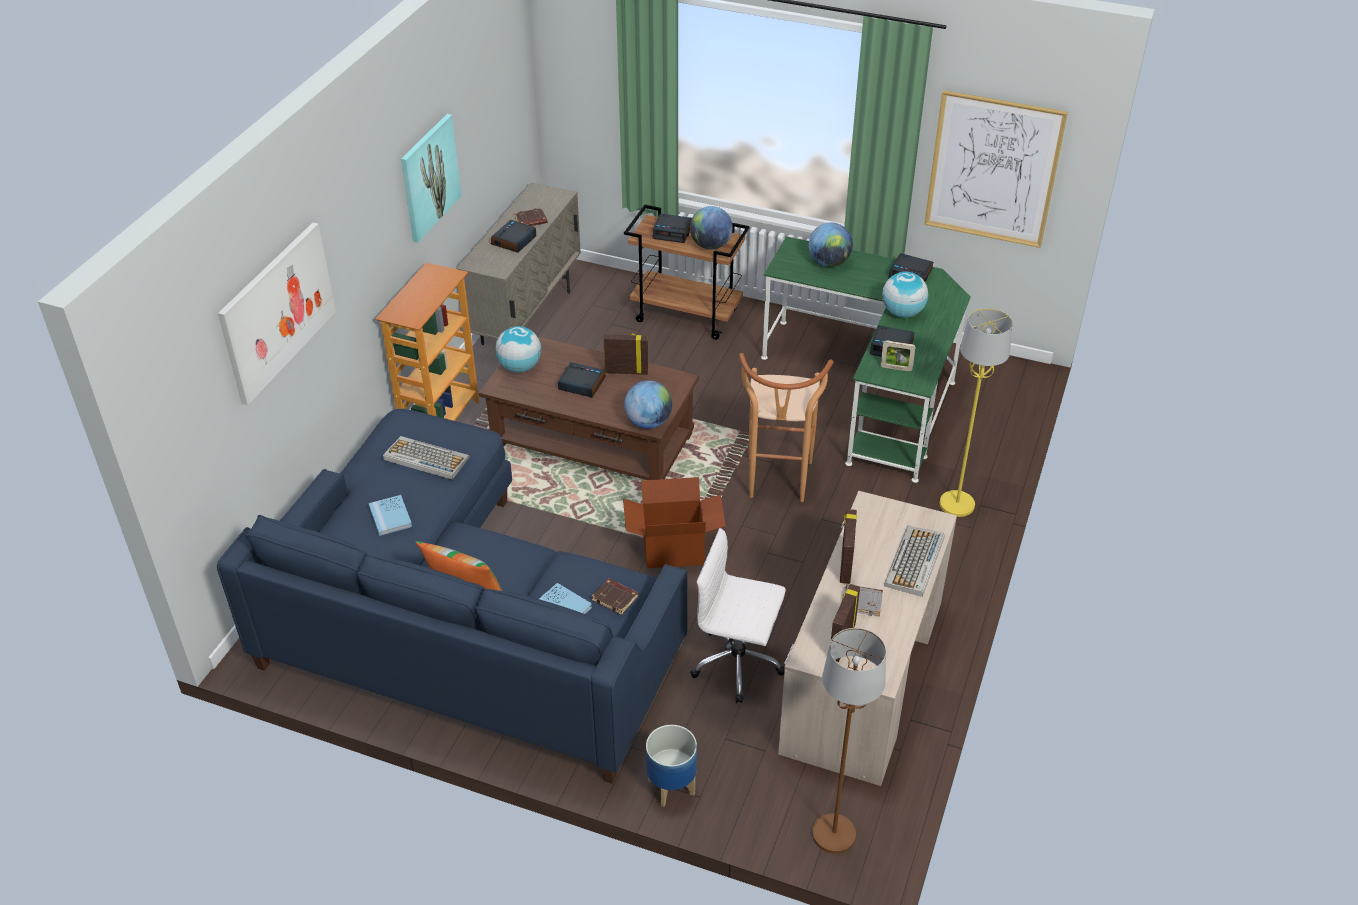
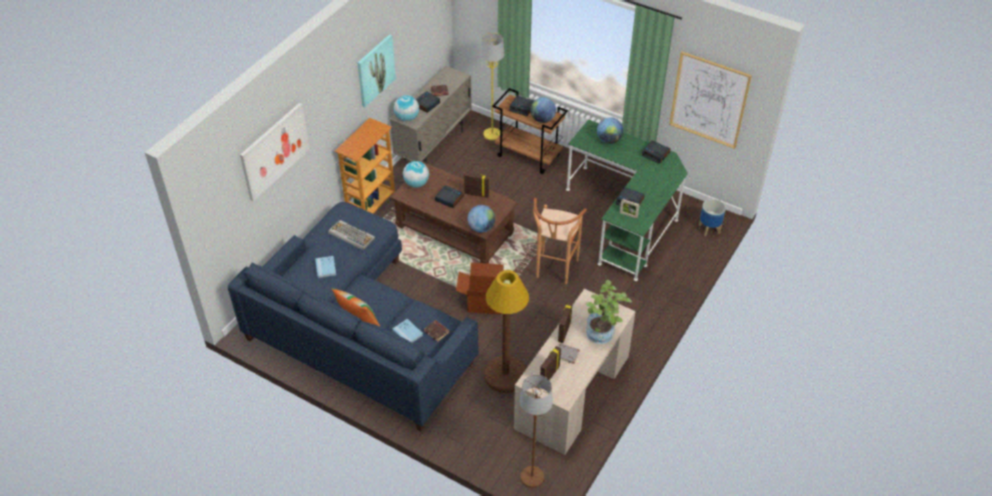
camera: 10 degrees right, 5 degrees up
(670, 787) = (451, 438): planter -> planter (709, 229)
(739, 663) = (505, 375): white office chair -> brown floor lamp
(903, 313) = (643, 179): globe -> globe (407, 118)
(915, 562) = (603, 335): keyboard -> potted plant
(957, 505) = (656, 298): yellow floor lamp -> yellow floor lamp (492, 134)

